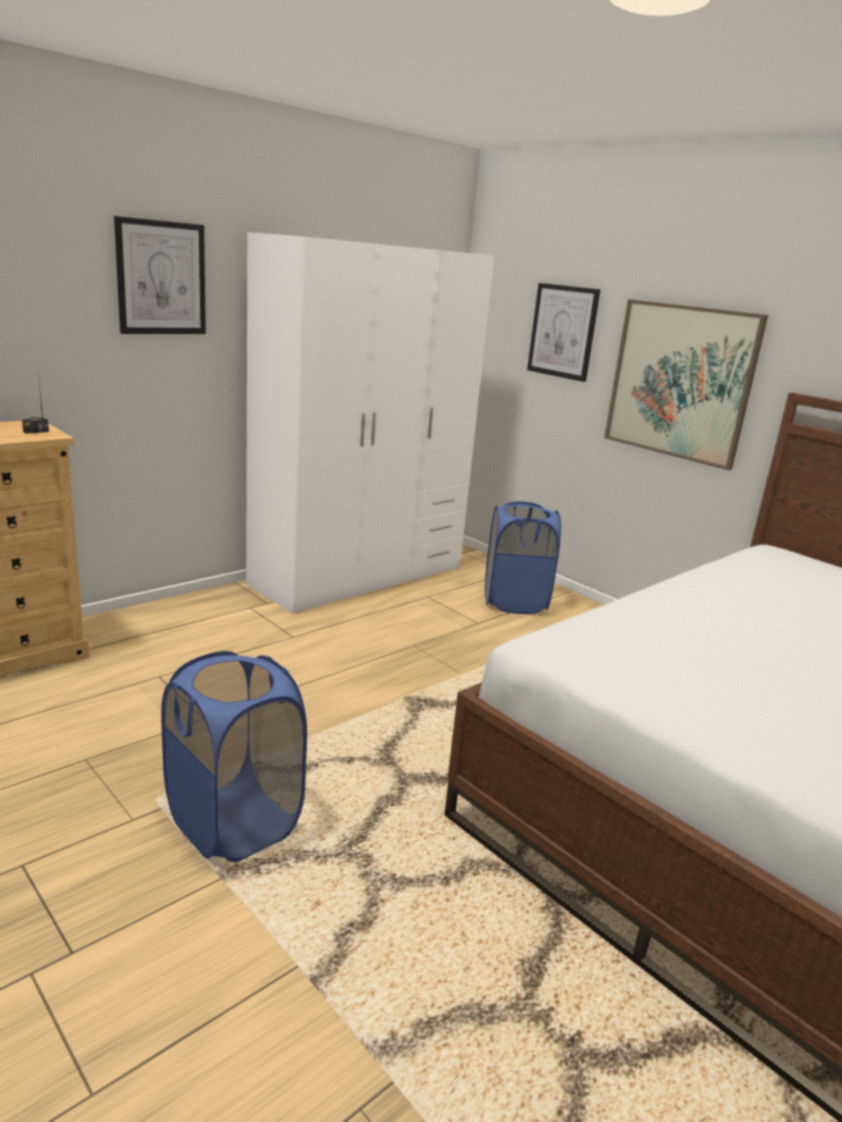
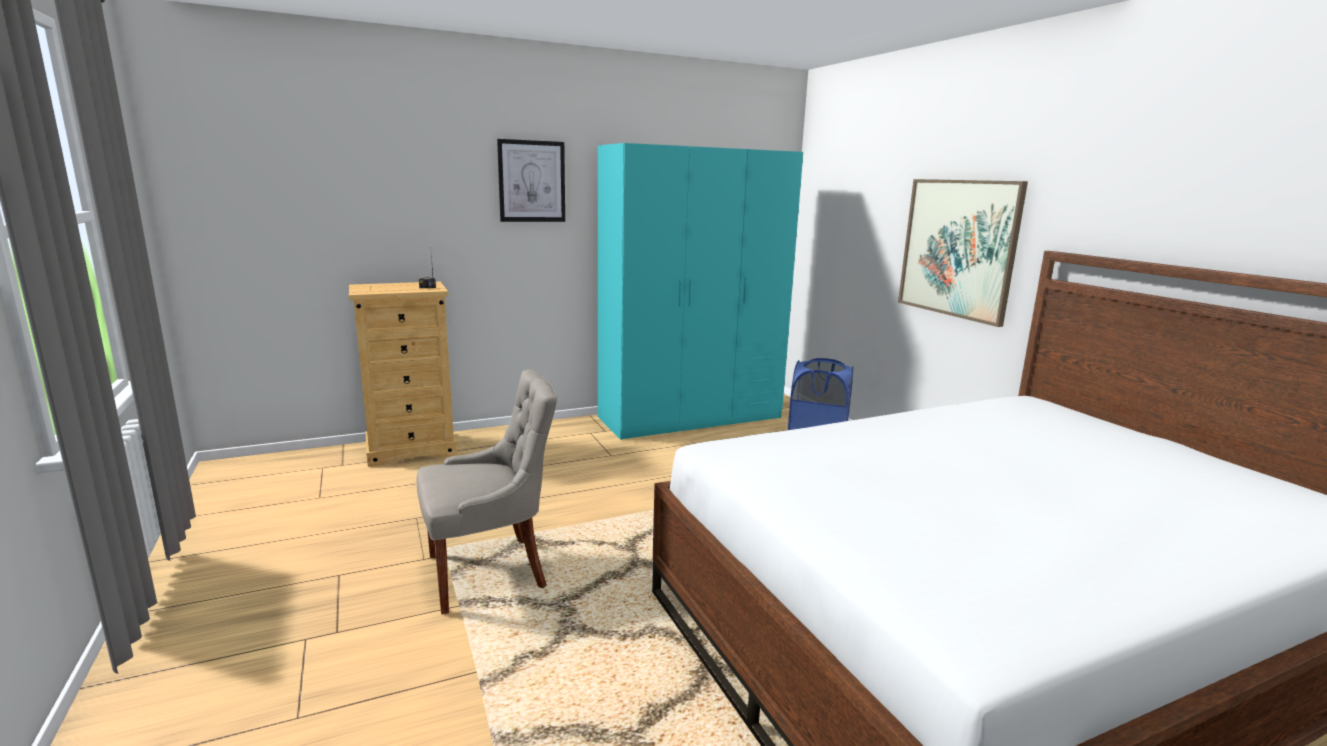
camera: 20 degrees right, 5 degrees down
(234, 823) = (490, 572): blue laundry basket -> grey chair
(359, 575) = (691, 417): white wardrobe -> turquoise wardrobe
(563, 331) = (867, 212): picture -> none

